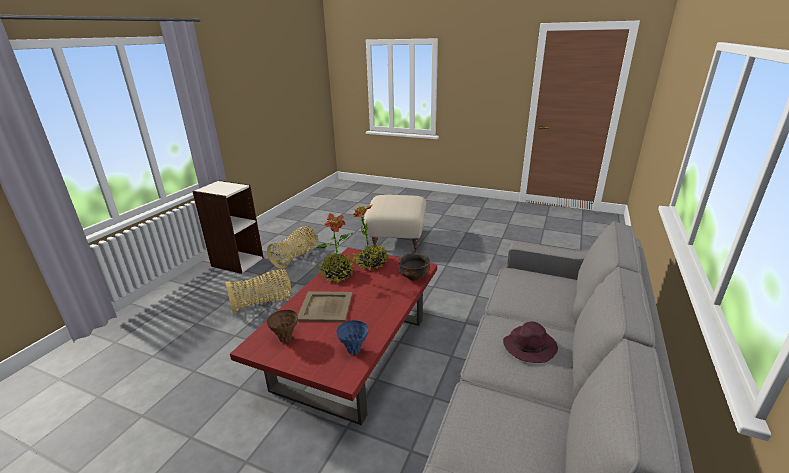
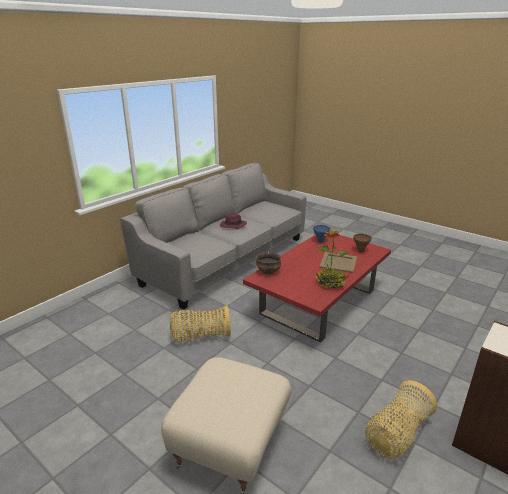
camera: 165 degrees left, 0 degrees up
(262, 302) = (410, 358): basket -> basket (200, 336)
(371, 263) = (299, 288): potted plant -> none

